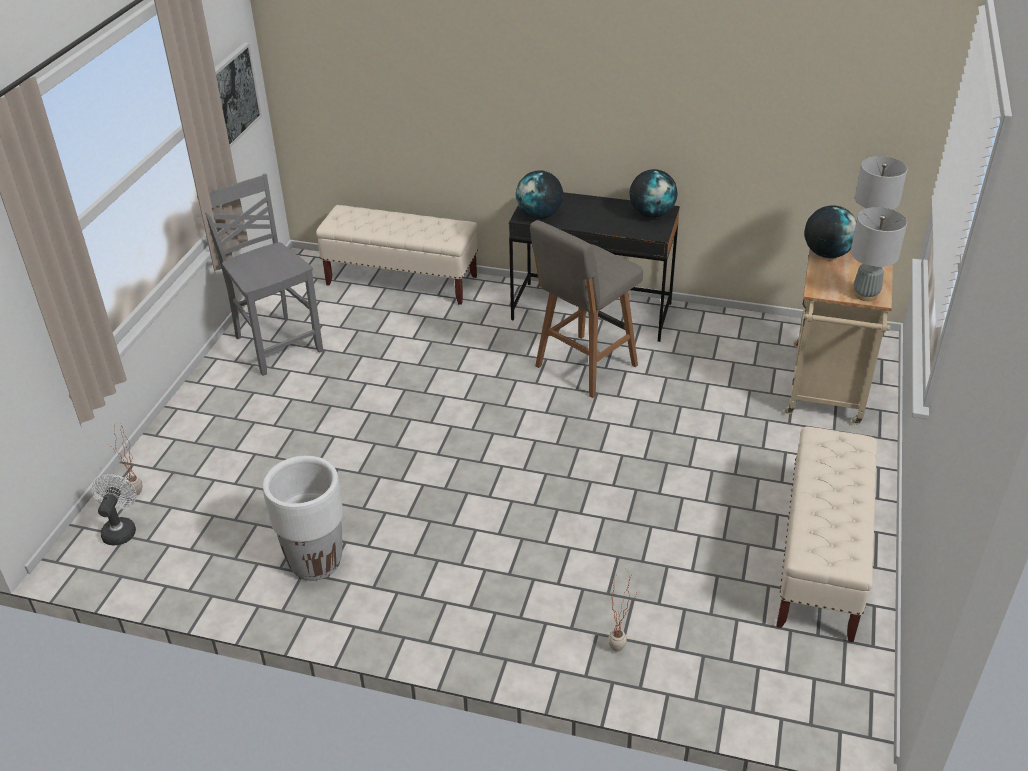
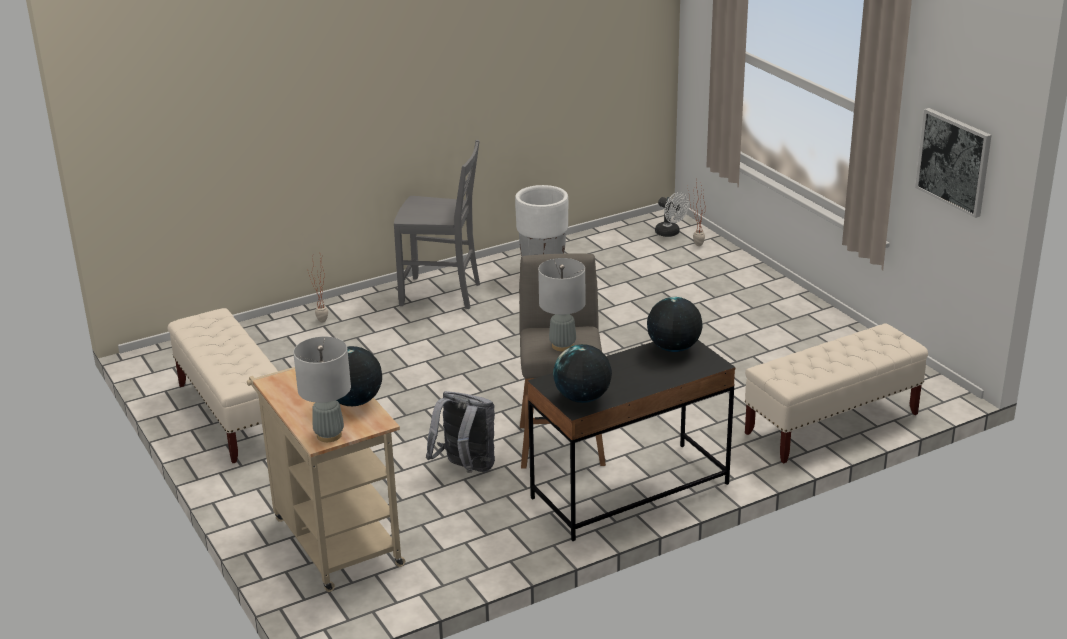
camera: 135 degrees right, 10 degrees down
(277, 344) = (808, 336): grey chair -> grey chair (442, 294)
(676, 387) = (465, 469): none -> grey backpack
(865, 295) = (284, 380): grey table lamp -> grey table lamp (562, 345)

